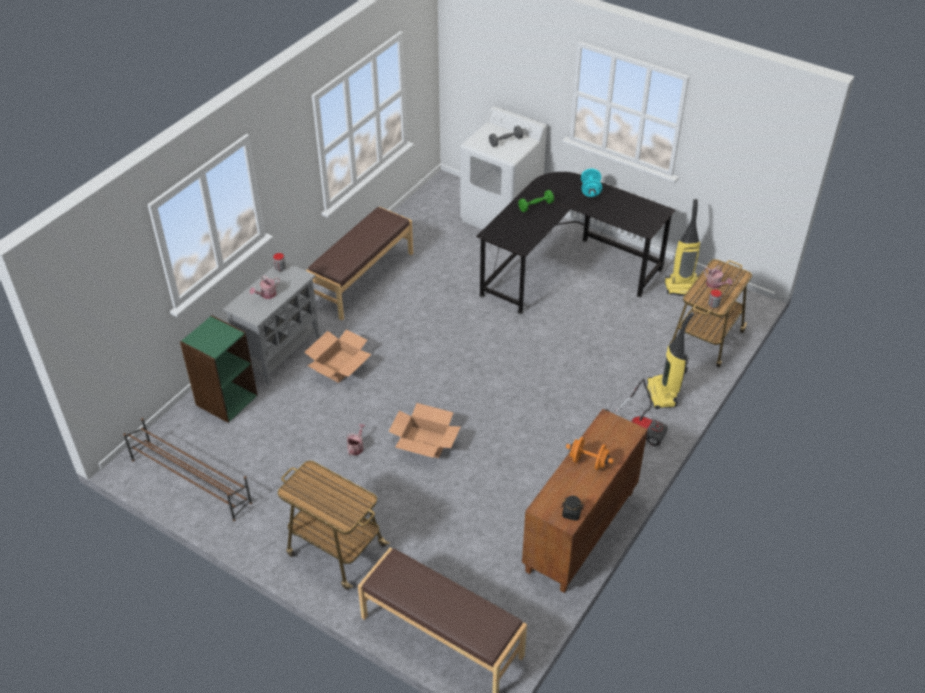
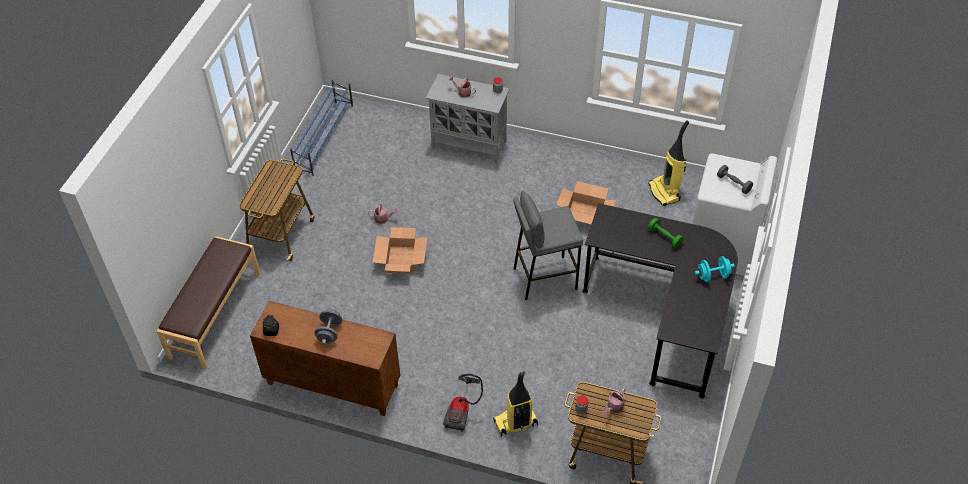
camera: 75 degrees right, 5 degrees up
(190, 481) = (325, 137): brown shoe rack -> blue shoe rack
(226, 399) = (408, 131): green bookcase -> none
(339, 366) = (468, 184): cardboard box -> cardboard box (585, 213)
(362, 278) = (580, 170): brown bench -> none
(493, 336) = (544, 278): none -> grey stool
(588, 461) = (329, 332): orange dumbbell -> grey dumbbell
(683, 286) = (683, 421): vacuum cleaner -> vacuum cleaner (665, 192)

